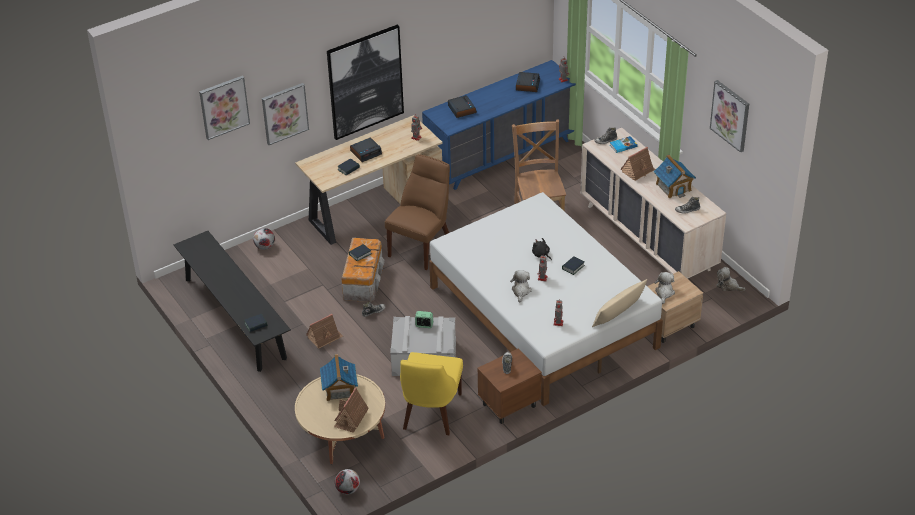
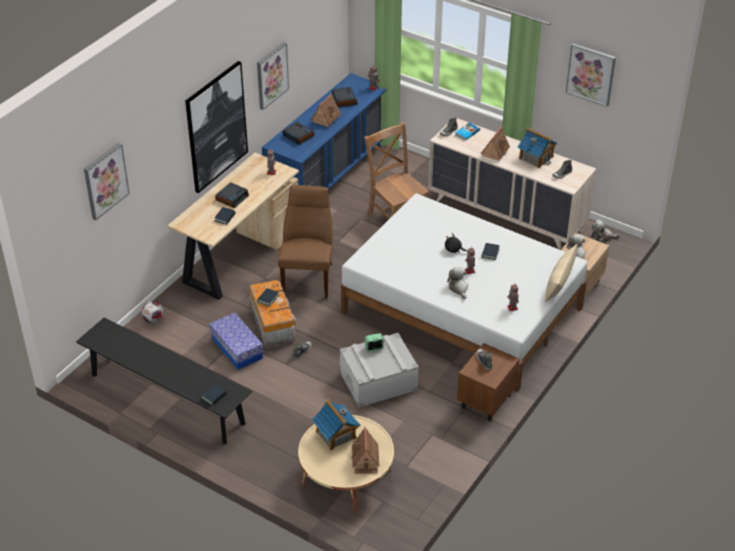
camera: 25 degrees left, 0 degrees up
(284, 113) = (155, 175): picture -> picture (271, 75)
(319, 292) = (237, 348): none -> storage box
(324, 337) = (269, 390): toy house -> toy house (327, 118)
(347, 490) = (388, 533): football -> none
(430, 414) = (419, 432): yellow chair -> none

